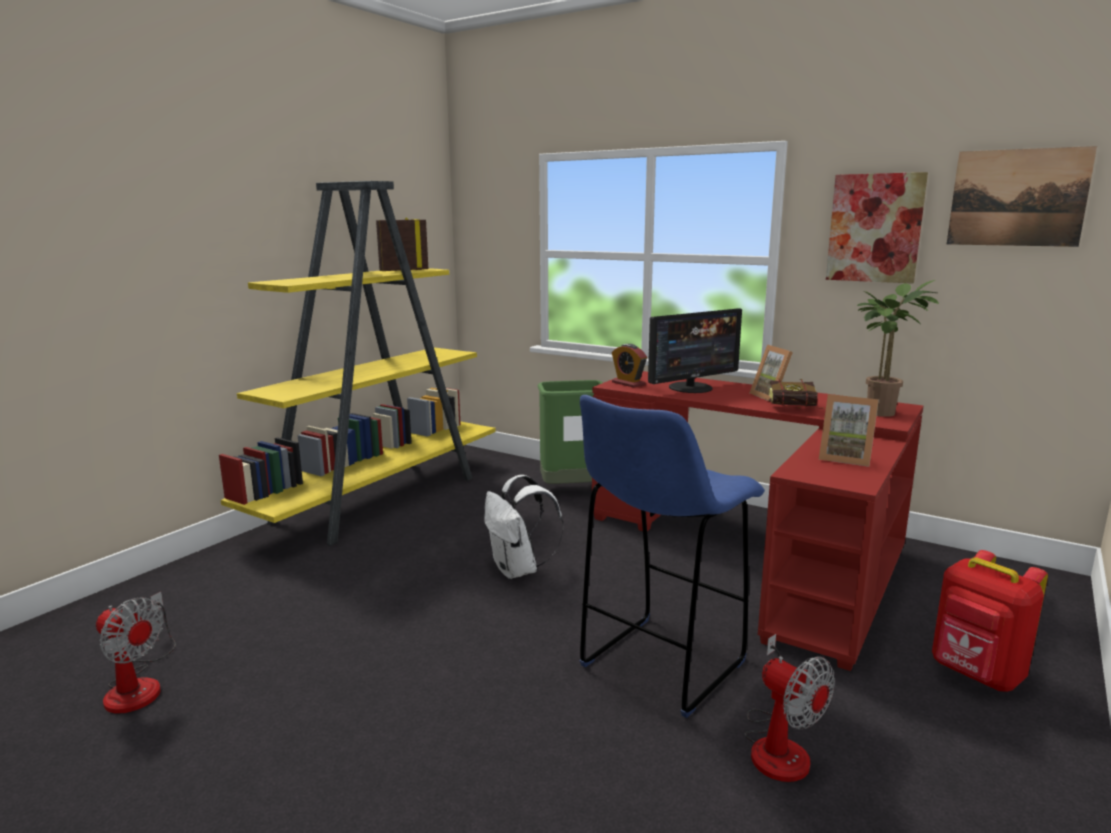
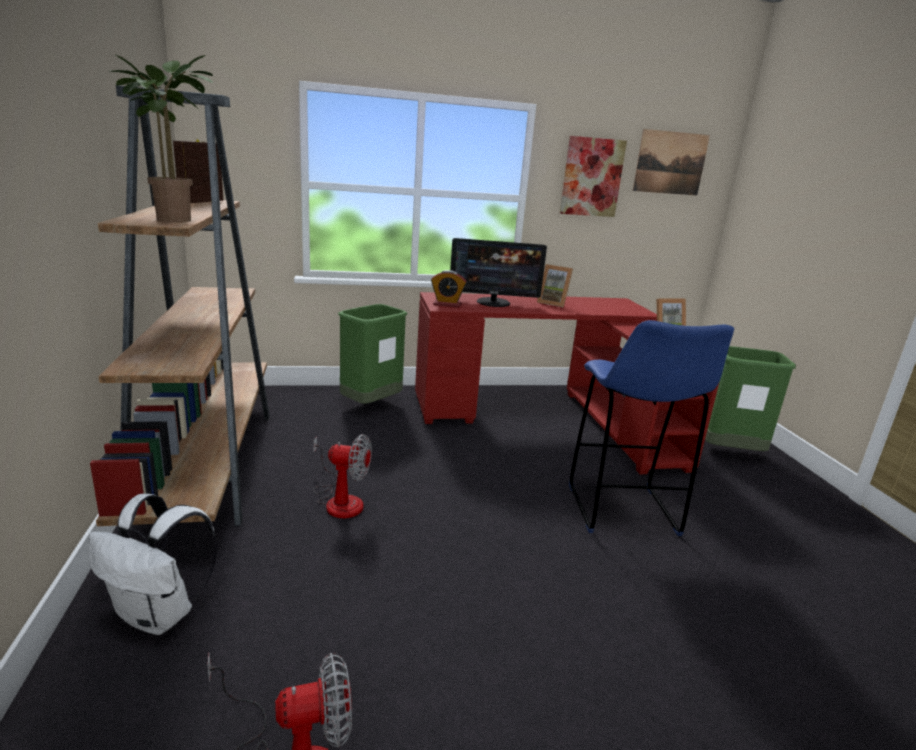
camera: 45 degrees left, 5 degrees up
(380, 498) = (208, 461): yellow bookcase -> brown bookcase
(518, 570) = (440, 482): white backpack -> white backpack (160, 615)
(691, 388) = (493, 302): monitor -> monitor turned 75 degrees clockwise
(778, 745) = (731, 528): fan -> fan (340, 500)
(797, 409) = (586, 310): book -> none
(881, 411) = (622, 305): potted plant -> potted plant (175, 219)
(976, 675) = (729, 452): red backpack -> green trash can

